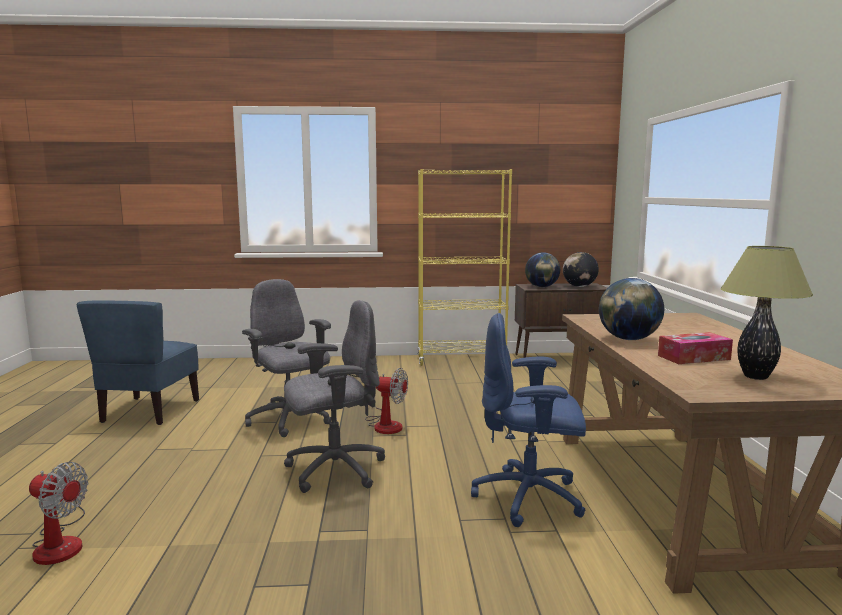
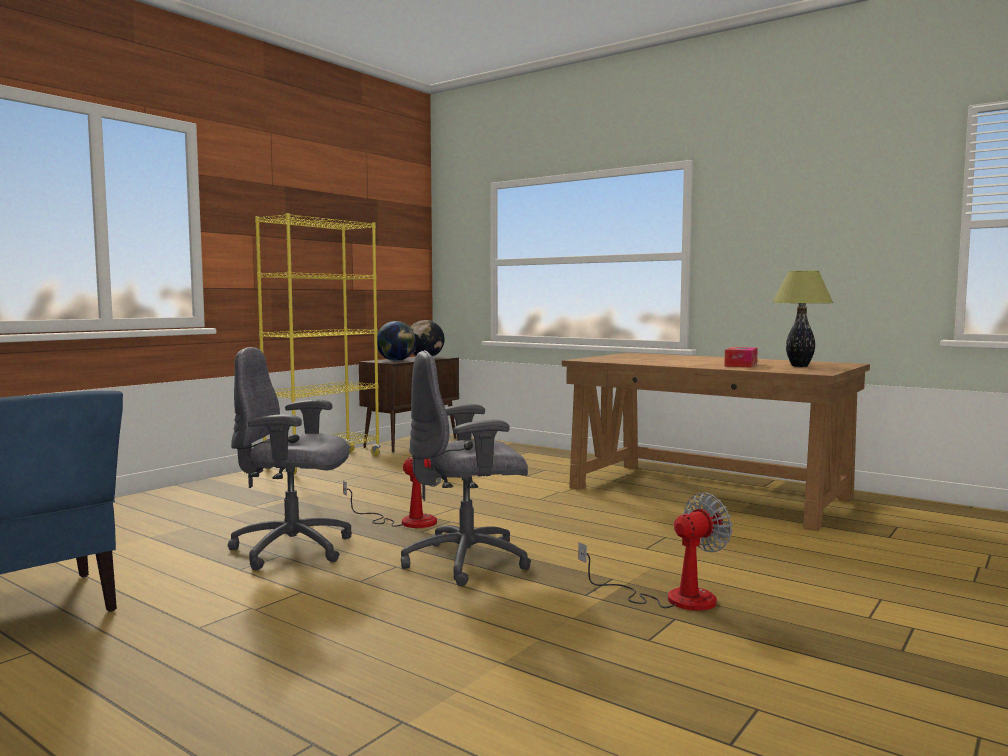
camera: 50 degrees left, 5 degrees down
(61, 542) = (382, 725): fan -> fan (672, 598)
(334, 470) = (468, 562): grey office chair -> grey office chair turned 120 degrees counterclockwise
(530, 498) = (647, 522): blue office chair -> none
(628, 339) = (671, 363): globe -> none

